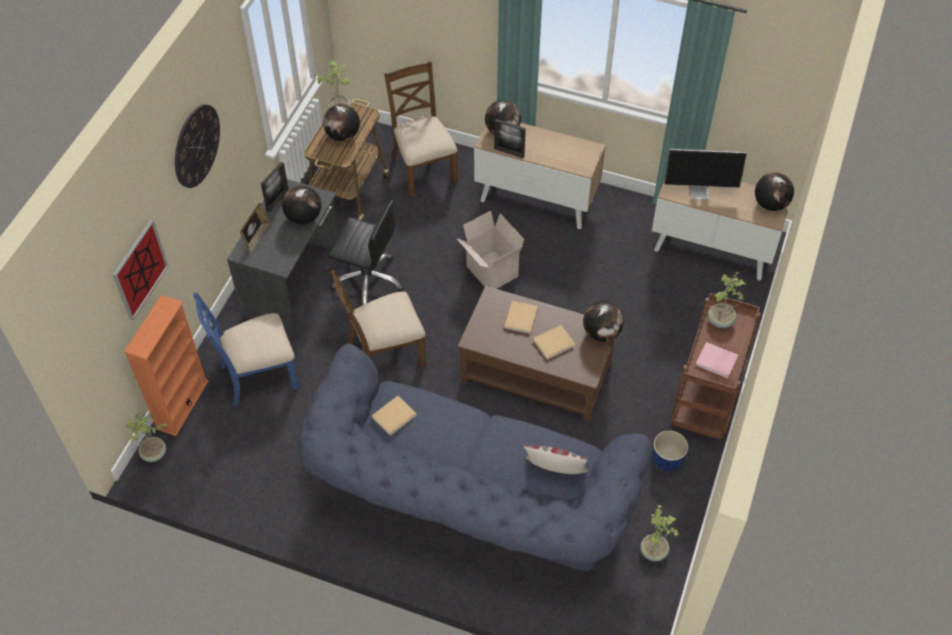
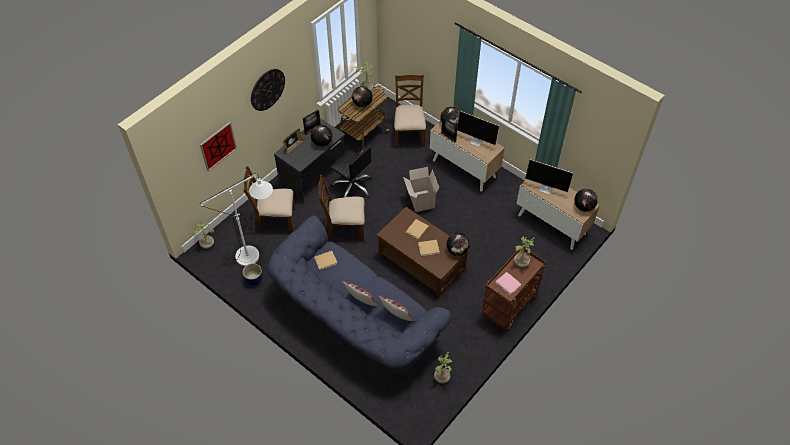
camera: 20 degrees right, 0 degrees up
(182, 405) = (231, 223): orange bookcase -> none
(246, 445) = (254, 254): none -> white floor lamp
(258, 376) = (275, 220): blue chair -> brown chair
(484, 465) = (361, 301): none -> pillow
(557, 147) = (476, 141): none -> monitor
(666, 460) = (471, 331): blue planter -> blue planter (254, 280)

